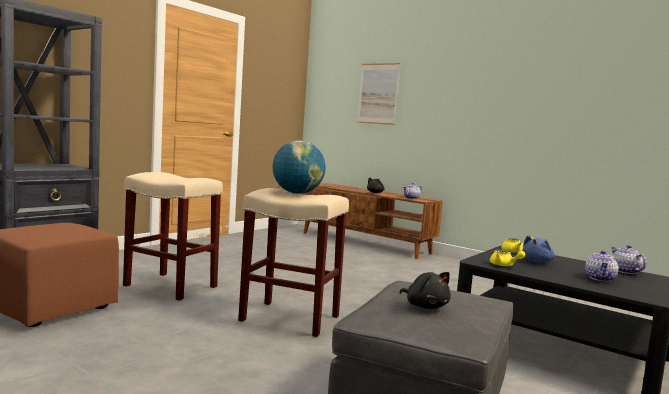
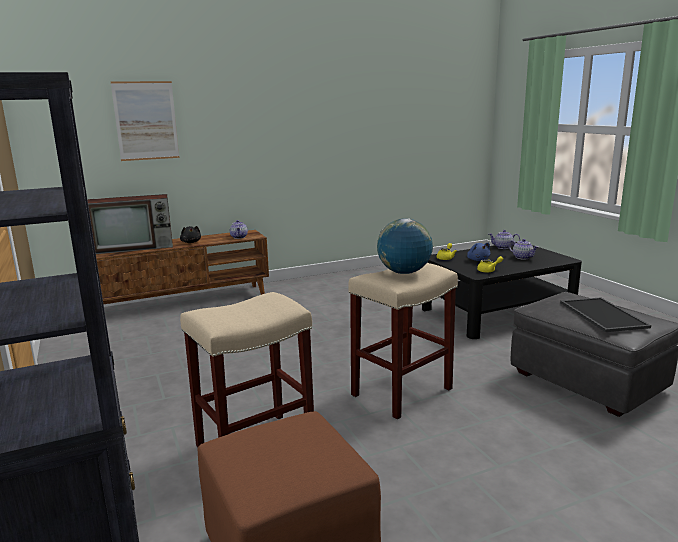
camera: 60 degrees left, 10 degrees up
(343, 187) = (135, 247): none -> television
(425, 306) = (601, 314): black plush toy -> tray

